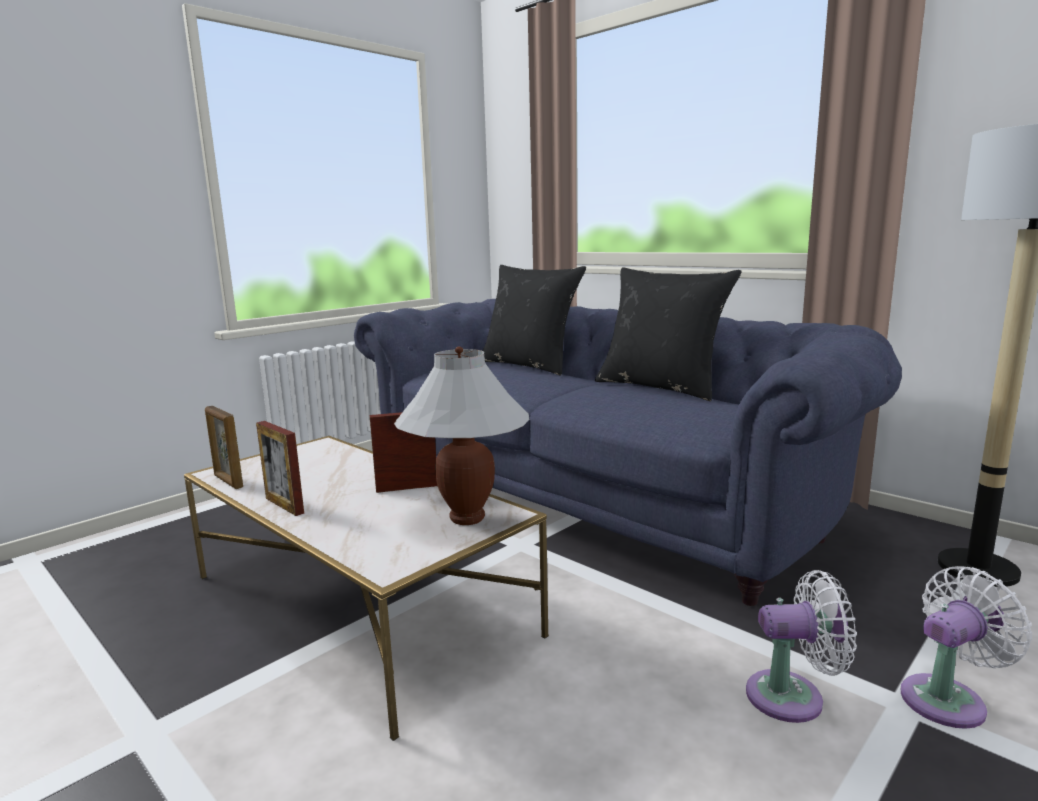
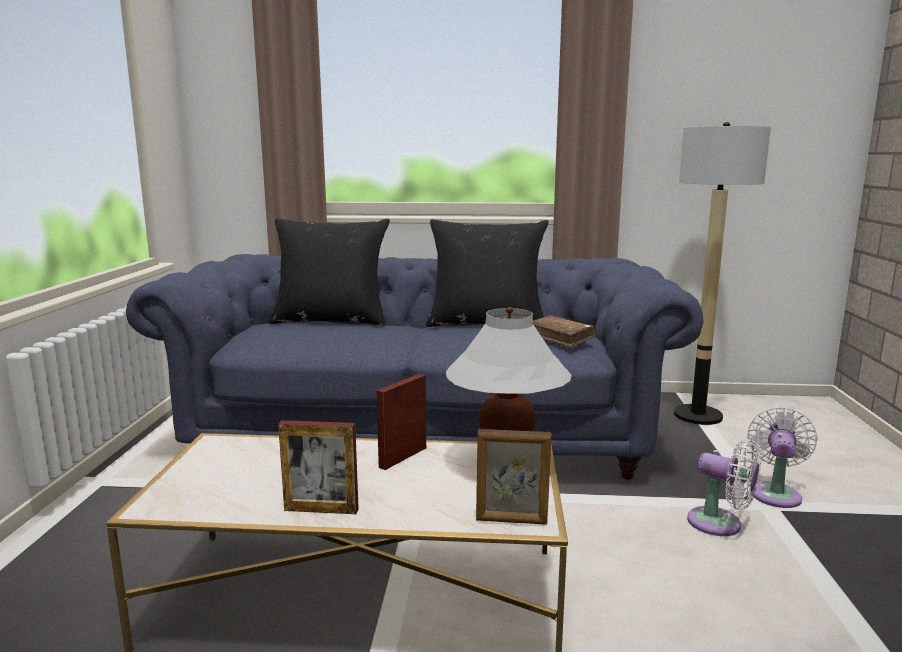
camera: 40 degrees left, 0 degrees up
(228, 482) = (194, 510): picture frame -> picture frame (511, 521)
(697, 412) = (560, 338): none -> brown book
(792, 696) = (720, 524): white fan -> white fan turned 75 degrees clockwise

